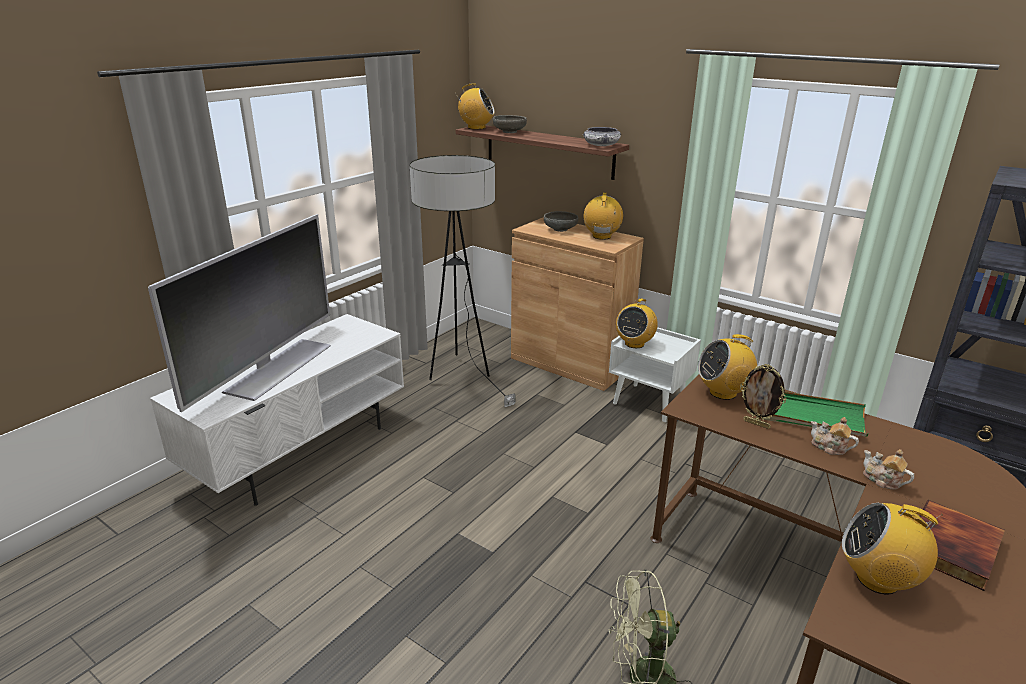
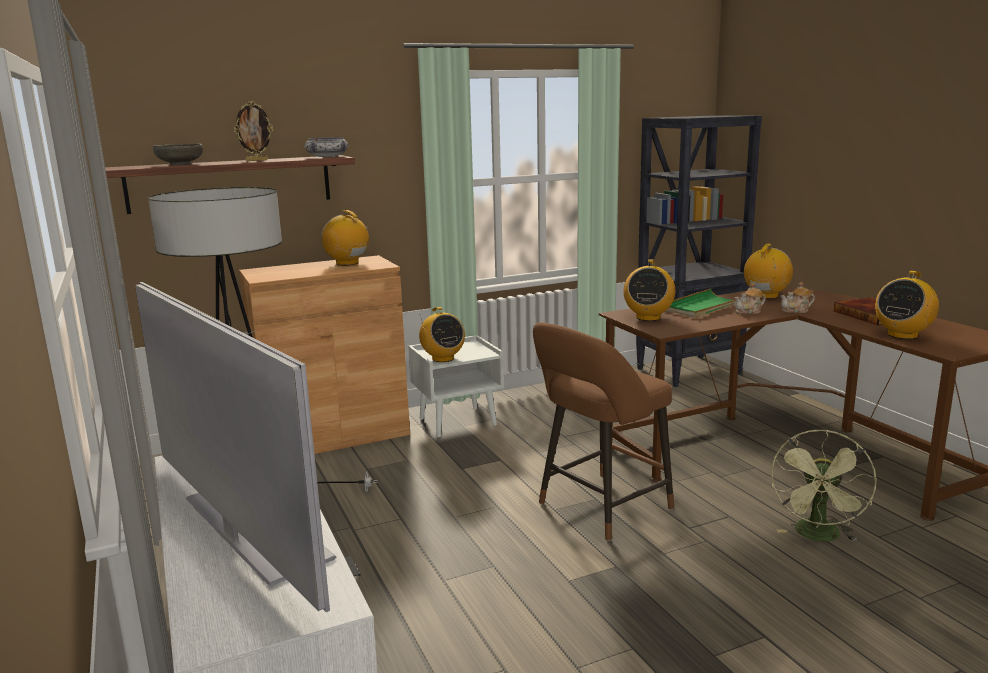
camera: 60 degrees left, 10 degrees down
(476, 128) = (119, 167): radio -> radio (766, 296)
(560, 229) = (294, 270): grey bowl -> none
(573, 519) = (599, 509): none -> brown stool
(756, 424) = (703, 319): picture frame -> picture frame (256, 160)

